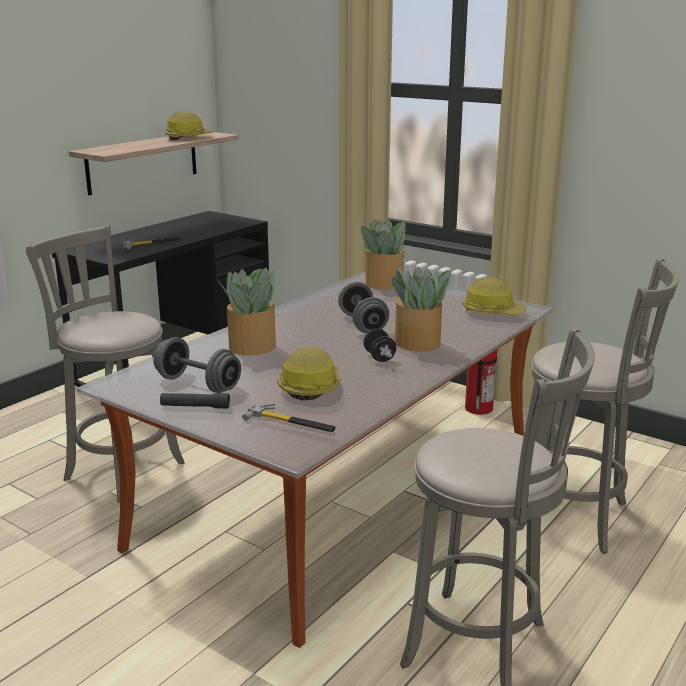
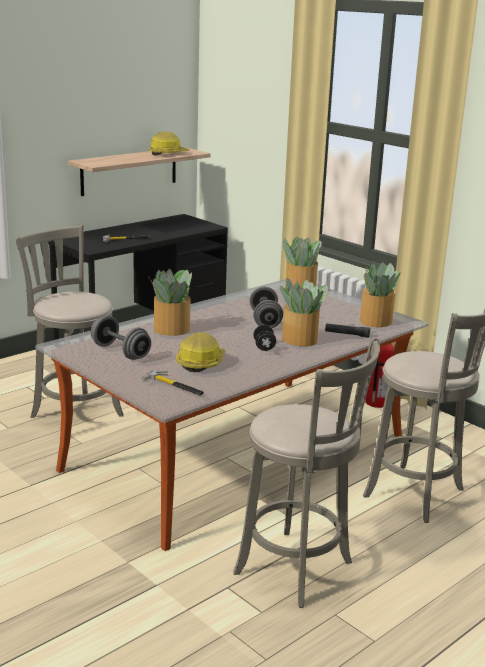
camera: 10 degrees right, 0 degrees up
(195, 407) = (112, 367): black flashlight -> black flashlight (347, 334)
(492, 312) = (375, 321): hard hat -> potted plant

